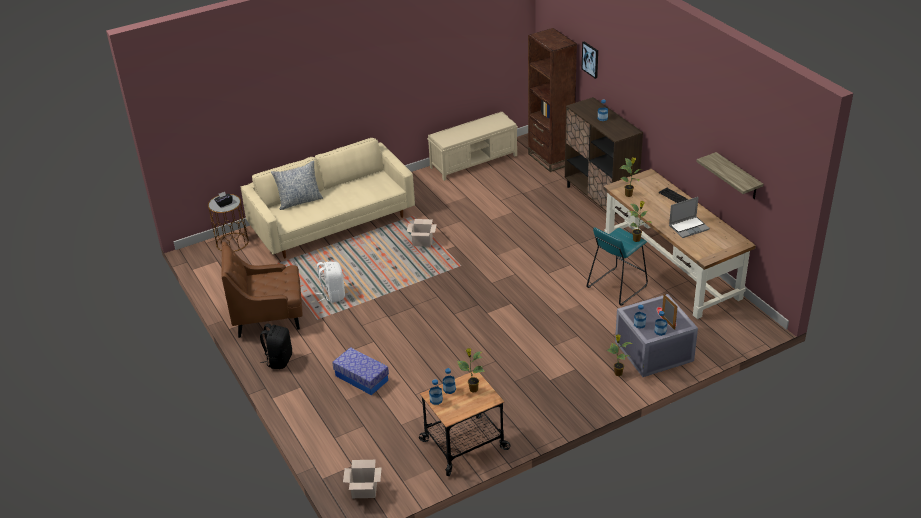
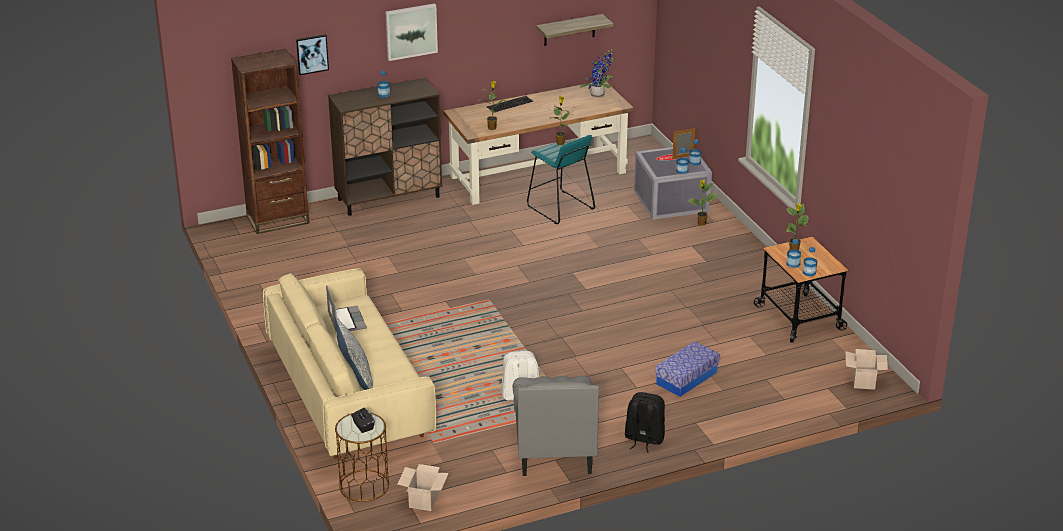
camera: 85 degrees left, 5 degrees down
(269, 317) = (554, 448): brown armchair -> grey armchair
(423, 242) = (428, 323): cardboard box -> cardboard box (423, 500)
(474, 161) = (252, 274): beige bench -> none
(641, 88) = (411, 31): none -> picture
(689, 227) = (565, 105): laptop -> laptop (346, 320)
(719, 244) = (599, 95): none -> potted plant

